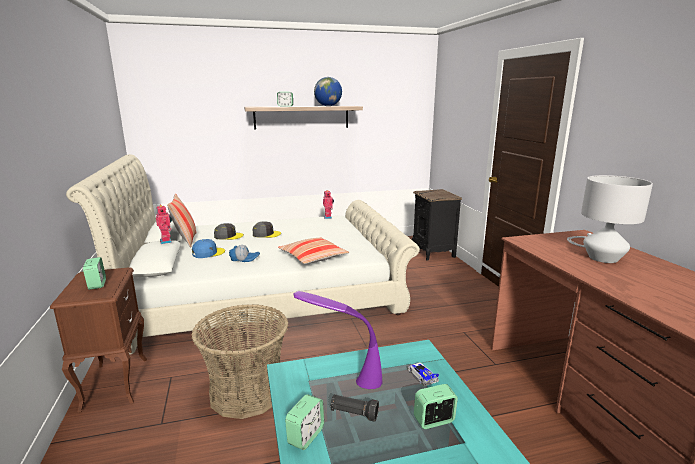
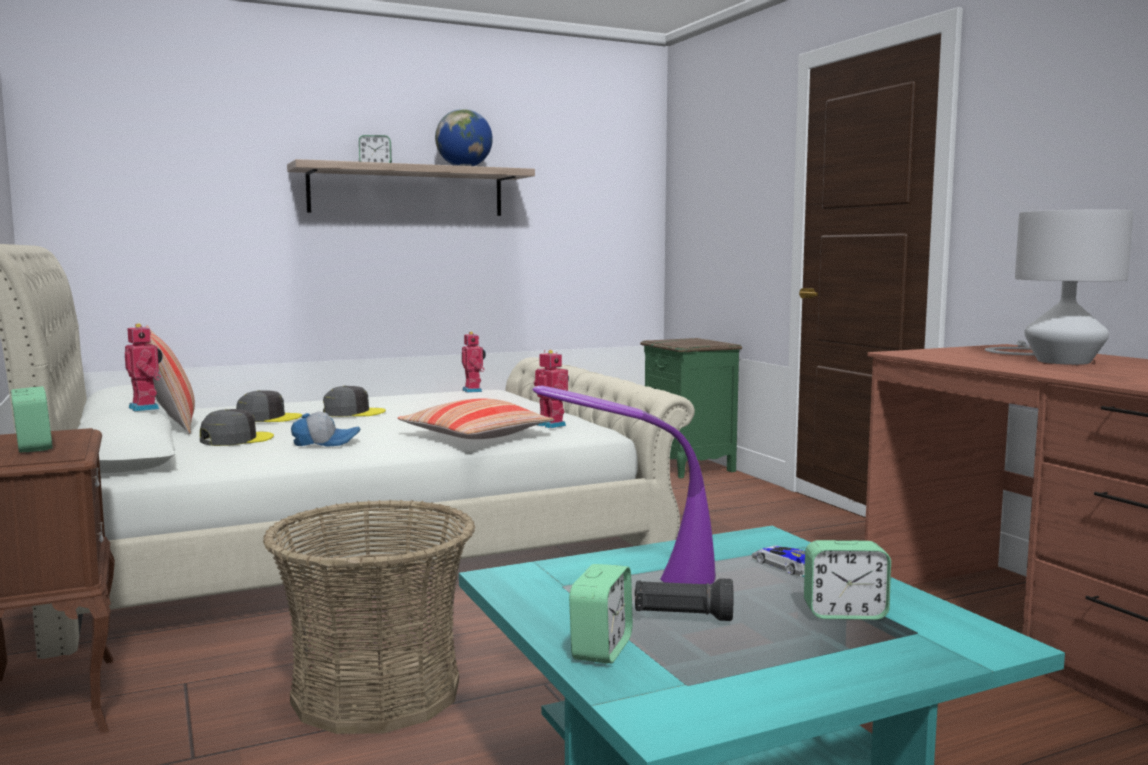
camera: 10 degrees left, 10 degrees down
(208, 253) = (236, 439): blue cap -> grey cap
(351, 251) = (552, 425): none -> toy robot
(432, 252) = (686, 467): black nightstand -> green nightstand
(434, 420) = (844, 613): alarm clock -> alarm clock turned 150 degrees counterclockwise

